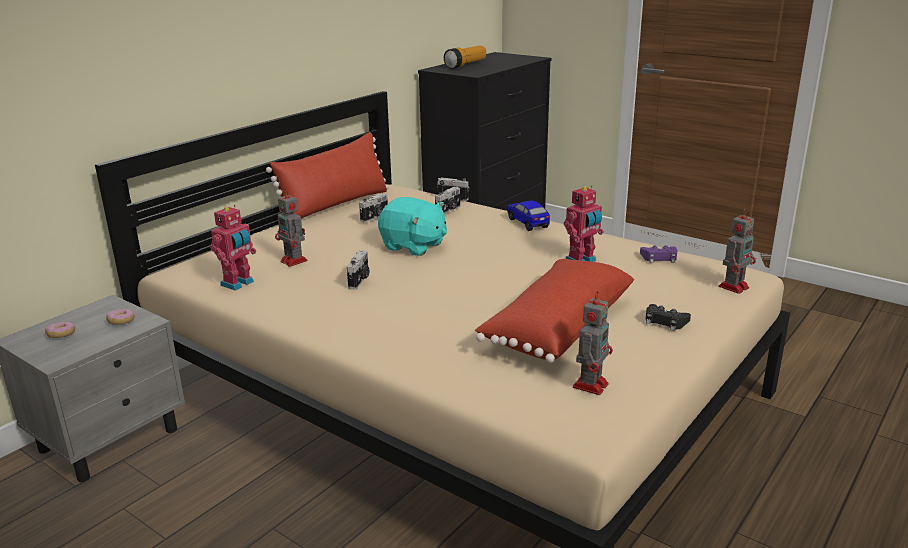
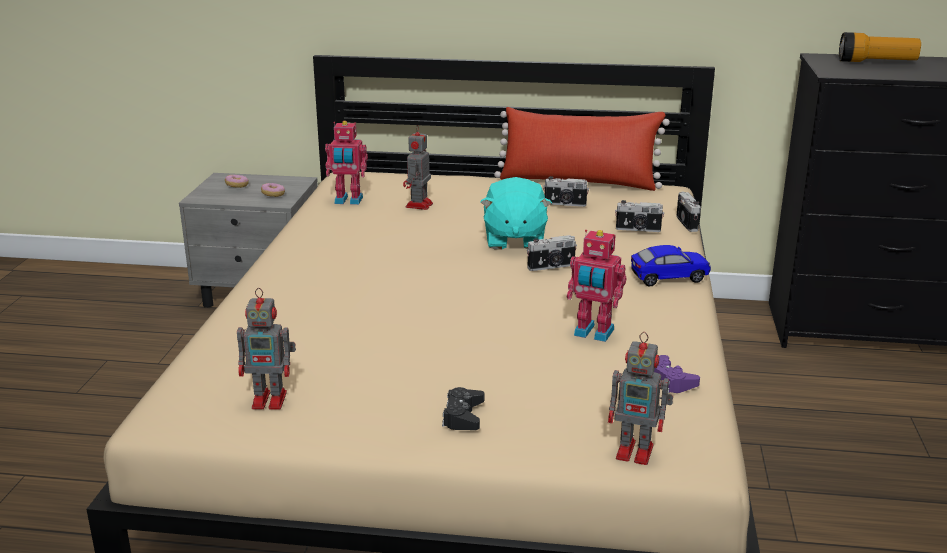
camera: 60 degrees right, 0 degrees up
(360, 280) = (405, 240): camera -> camera (551, 267)
(527, 223) = (669, 278): toy car -> toy car turned 45 degrees clockwise
(556, 327) = (391, 355): red pillow -> none

